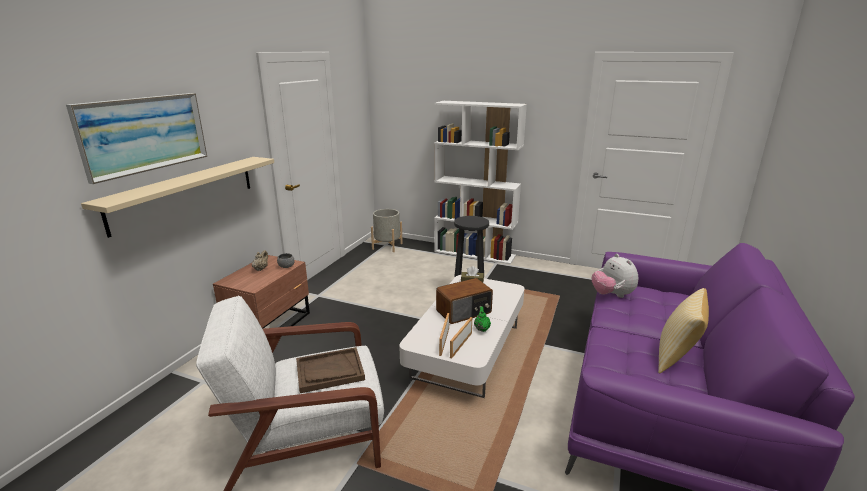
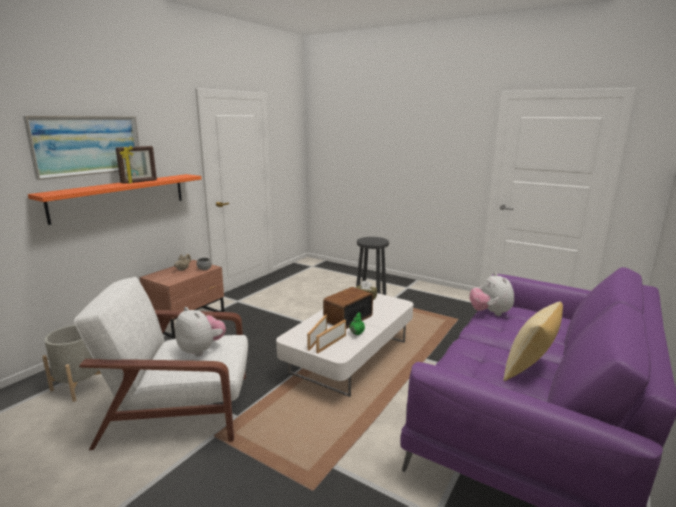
camera: 10 degrees right, 5 degrees down
(185, 192) = (121, 196): beige shelf -> orange shelf
(208, 173) = (139, 182): none -> picture frame
(329, 371) = (201, 350): brown tray -> plush toy
(387, 246) = (313, 267): grey planter -> grey planter (80, 385)
(464, 312) = (347, 318): radio -> radio turned 150 degrees clockwise
(475, 253) = (390, 278): white bookcase -> none

